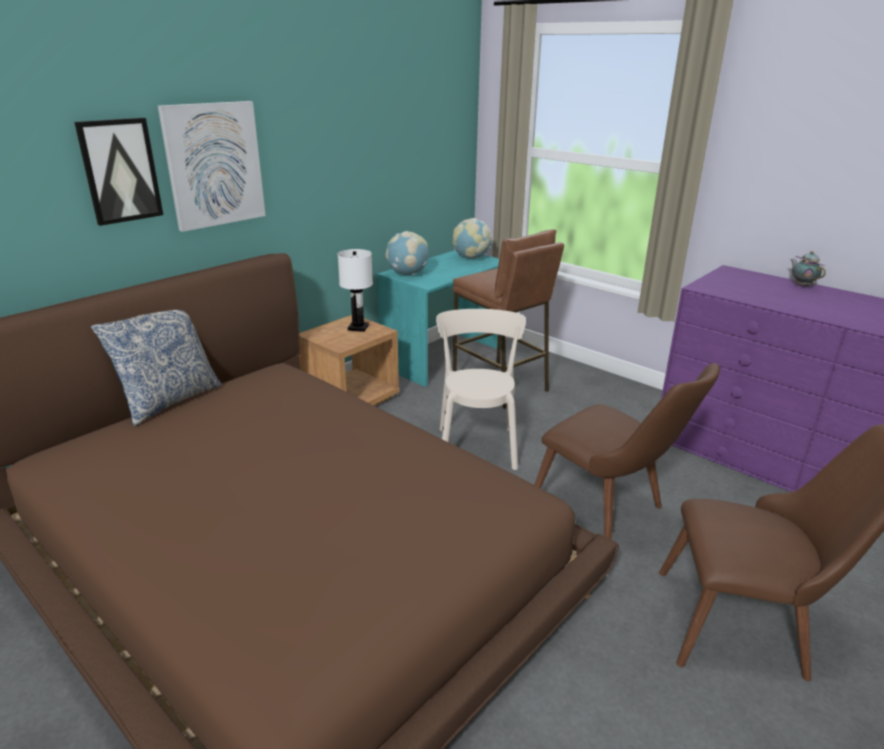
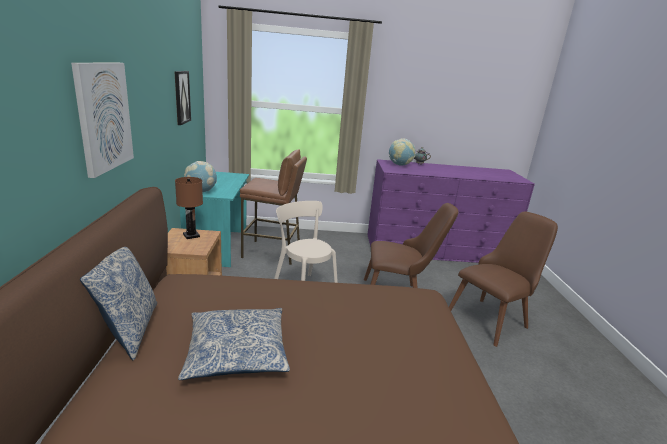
camera: 45 degrees left, 5 degrees down
(120, 171) = (51, 125): picture -> picture (181, 97)
(206, 457) = (237, 352): none -> pillow
(358, 328) = (191, 235): white table lamp -> brown table lamp
(471, 258) = (223, 175): globe -> globe (400, 165)

